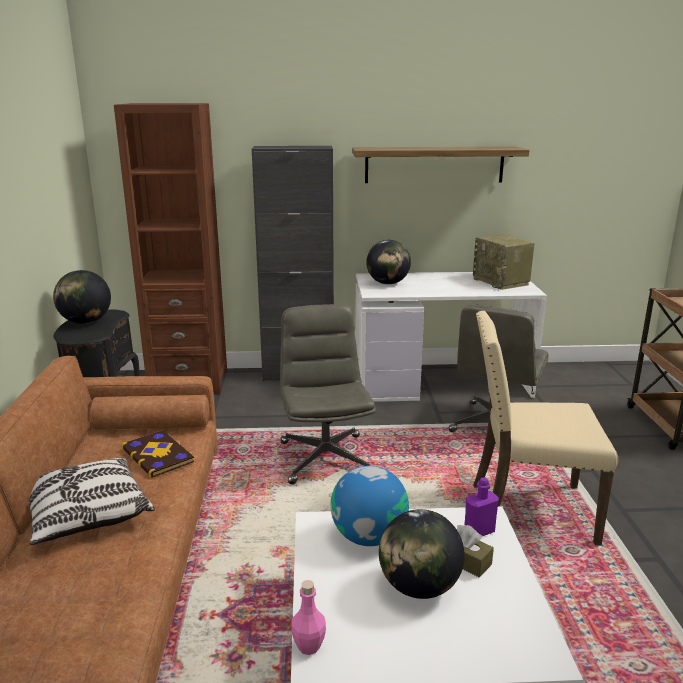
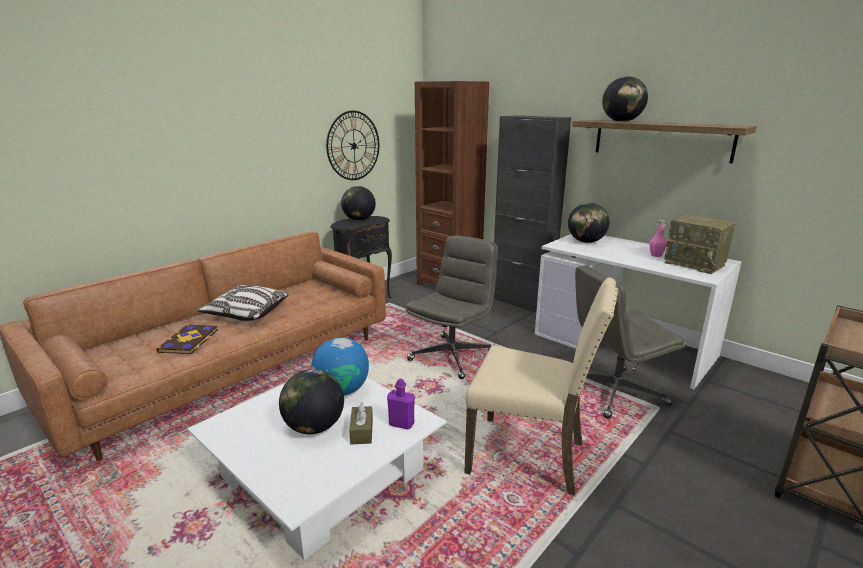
camera: 45 degrees right, 0 degrees up
(43, 209) = (353, 146): none -> wall clock
(158, 455) = (316, 301): book -> book (189, 341)
(309, 646) = (225, 417): pink bottle -> pink bottle (656, 255)
(403, 148) = (621, 121): none -> globe
(502, 282) = (696, 264): radio -> radio turned 60 degrees counterclockwise
(528, 511) = (529, 456): beige chair -> beige chair turned 150 degrees clockwise

